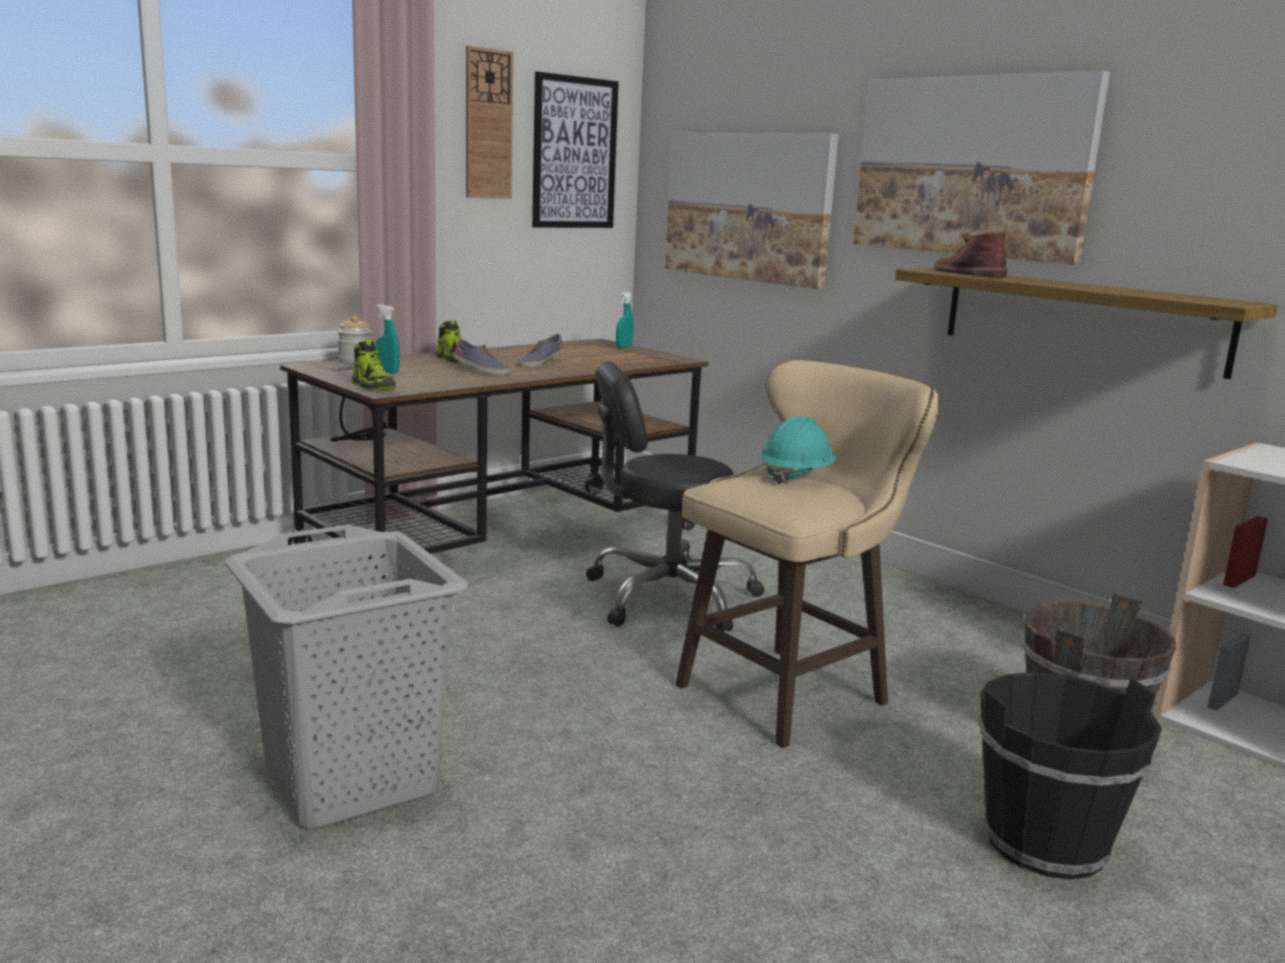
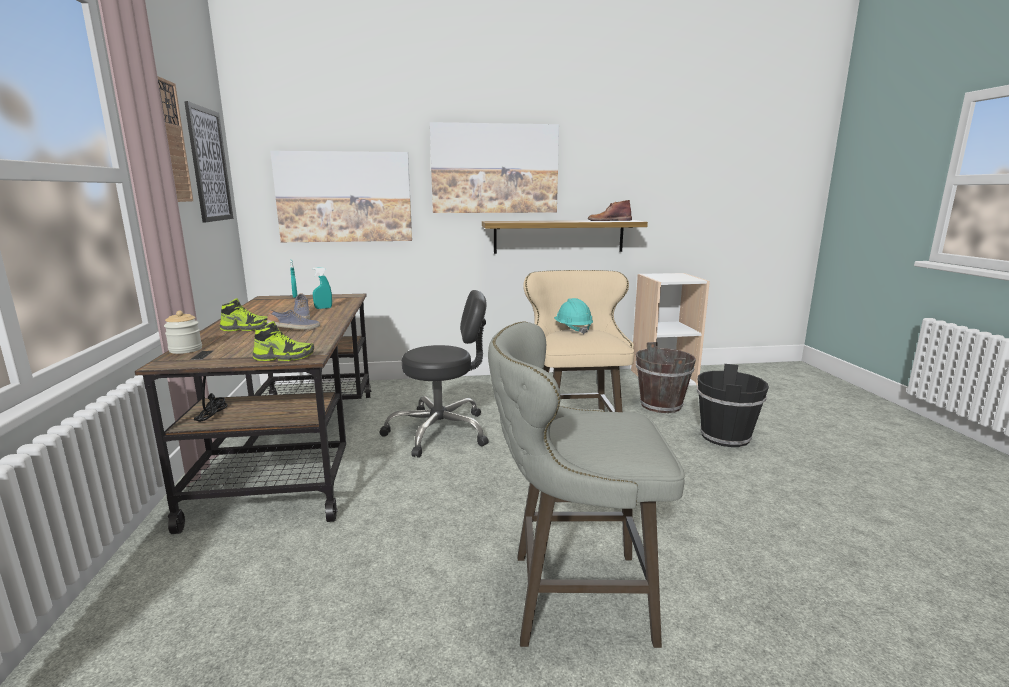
camera: 55 degrees left, 0 degrees up
(352, 780) = (572, 596): grey laundry basket -> grey stool
(387, 372) = (243, 348): turquoise spray bottle -> turquoise spray bottle (323, 308)
(662, 598) = (444, 431): black office chair -> black office chair turned 120 degrees counterclockwise
(969, 274) = (515, 221): brown boot -> brown boot (609, 220)

